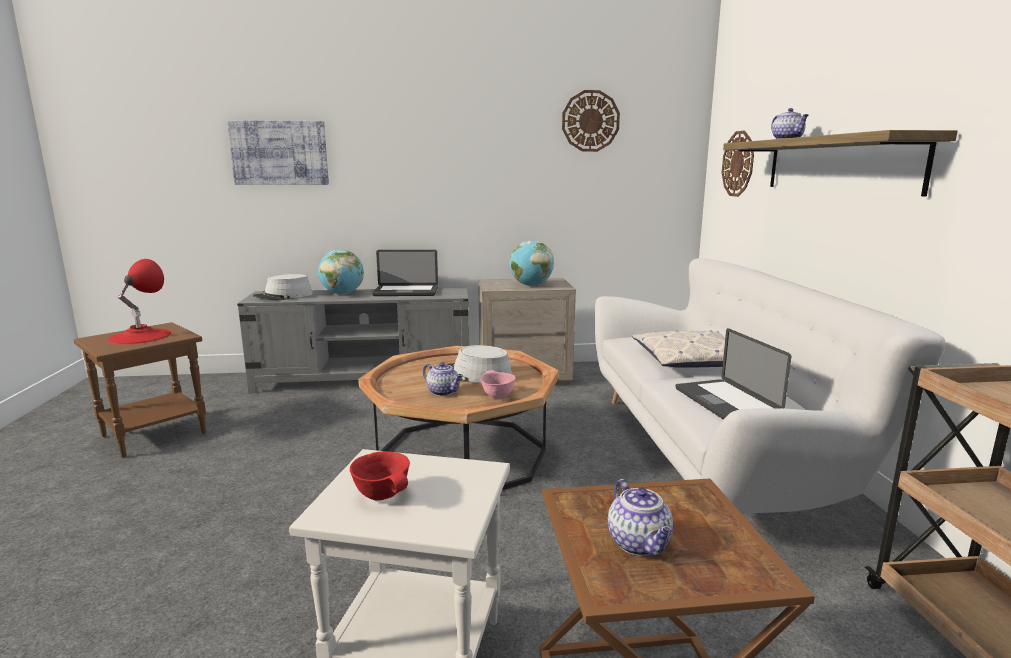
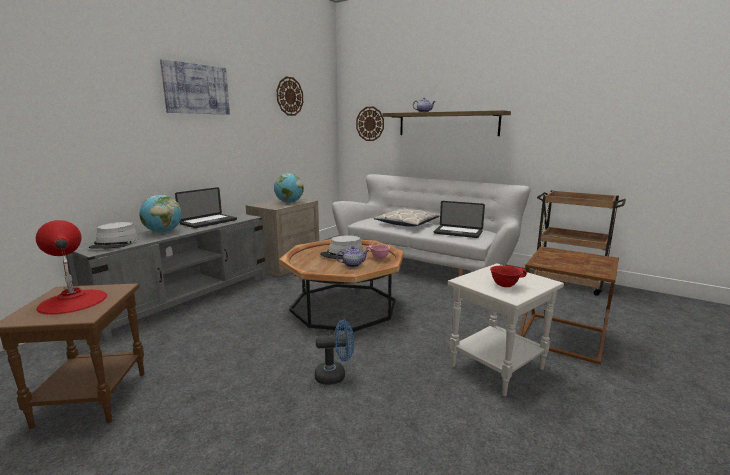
camera: 50 degrees left, 0 degrees up
(275, 524) = (335, 375): none -> blue fan
(279, 153) = (75, 110): picture -> picture (196, 89)
(640, 544) = (578, 264): teapot -> none

